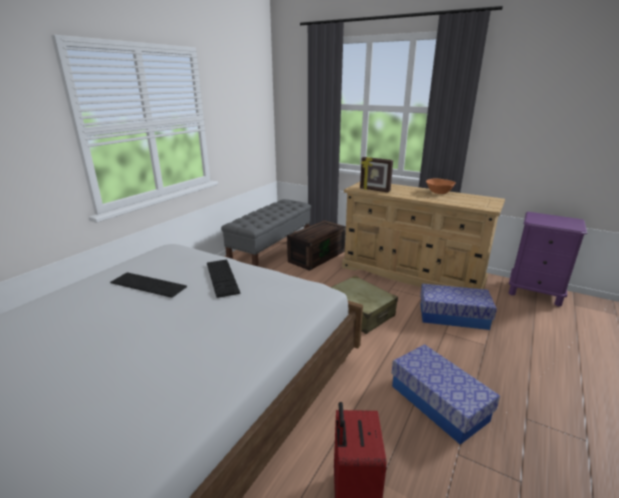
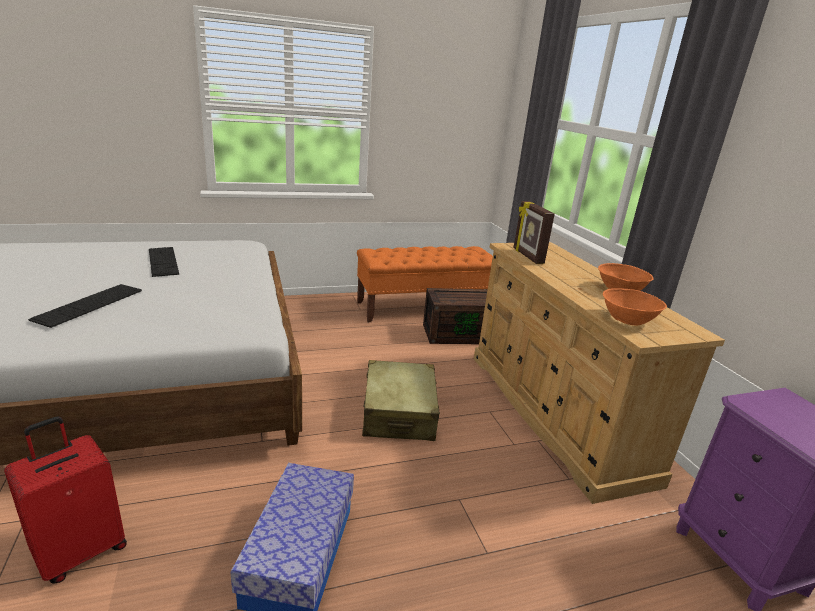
camera: 40 degrees right, 0 degrees up
(222, 277) = (213, 279): keyboard -> keyboard (89, 304)
(271, 252) = (423, 308): grey bench -> orange bench
(453, 316) = (511, 491): storage box -> none
(470, 203) = (628, 319): none -> orange bowl

